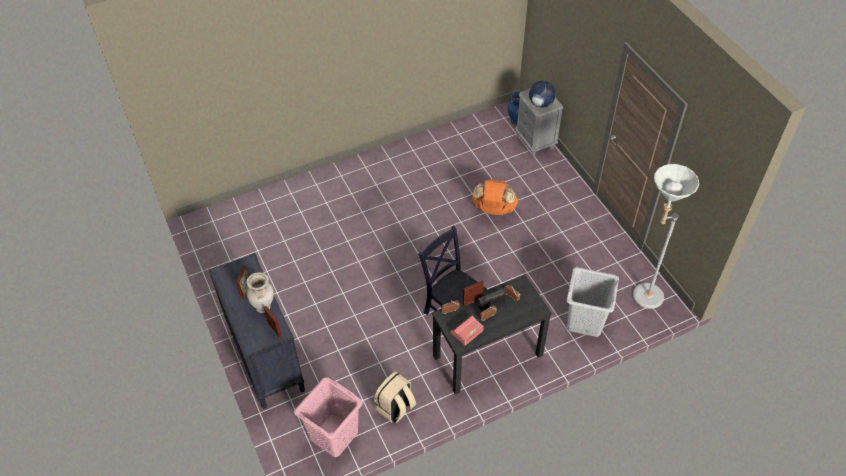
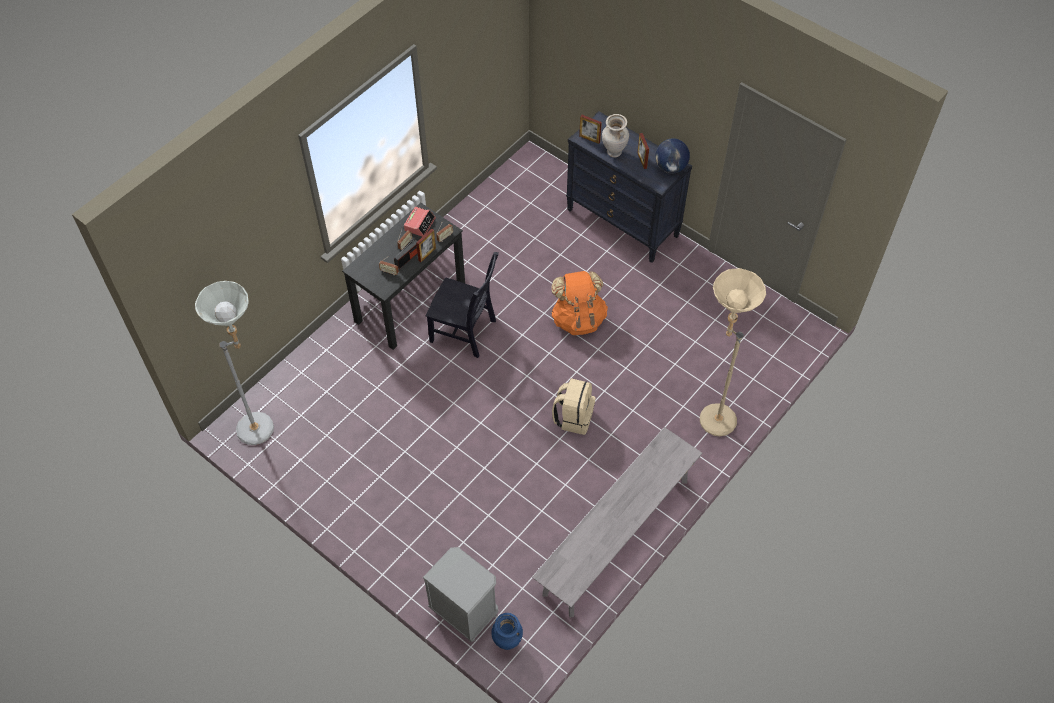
camera: 155 degrees right, 5 degrees up
(311, 190) = (711, 415): none -> beige floor lamp
(333, 435) = (519, 187): pink laundry basket -> none
(395, 408) = (476, 226): beige backpack -> beige backpack (573, 417)
(421, 147) = (616, 536): none -> grey bench
(493, 209) = (475, 475): orange backpack -> orange backpack (578, 319)
(541, 103) = (456, 569): globe -> globe (671, 167)
(584, 320) = (320, 374): grey laundry basket -> none

